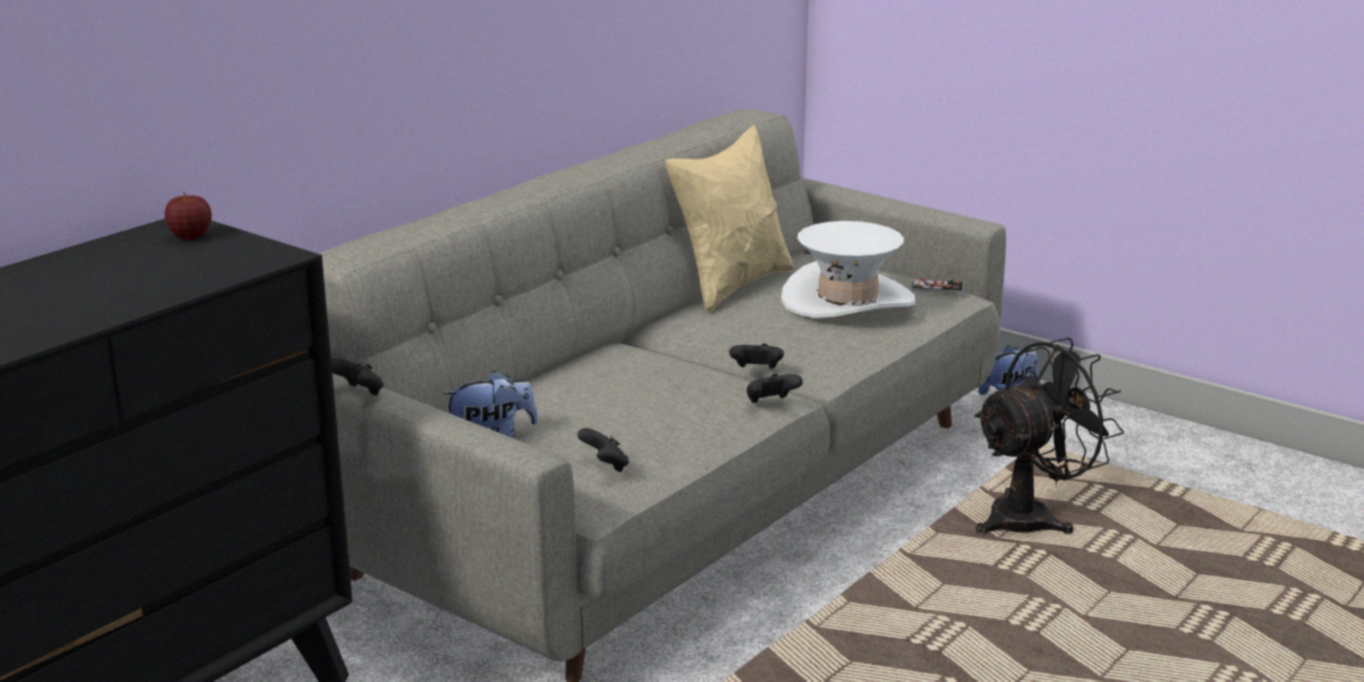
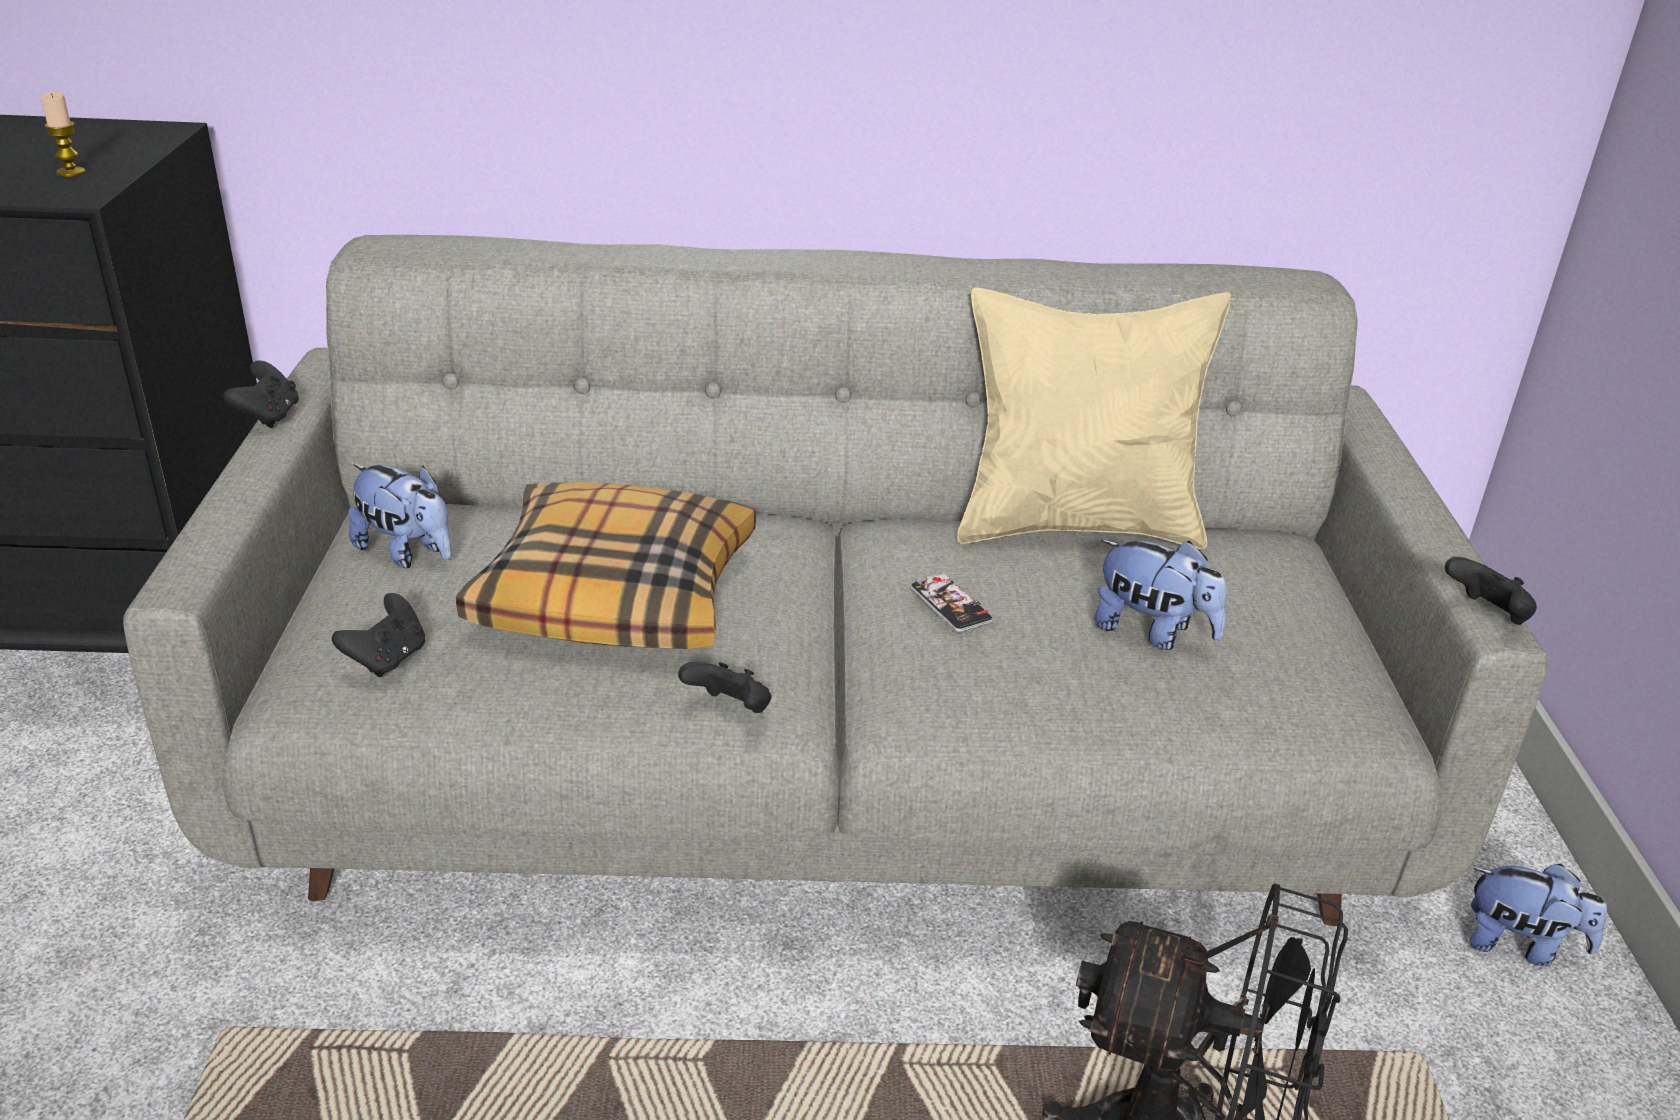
camera: 50 degrees right, 10 degrees up
(190, 237) = (113, 145): apple -> none
(232, 252) = (71, 172): none -> candle
(631, 396) = (616, 592): none -> pillow
(756, 371) = (837, 655): black game controller -> black game controller (1486, 615)
(847, 300) = (1152, 632): white hat -> plush toy
(937, 288) = (1348, 695): phone -> phone (950, 604)

